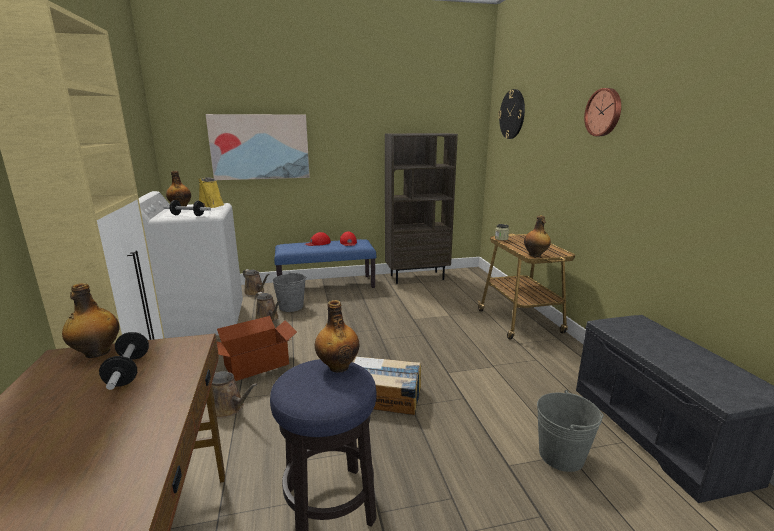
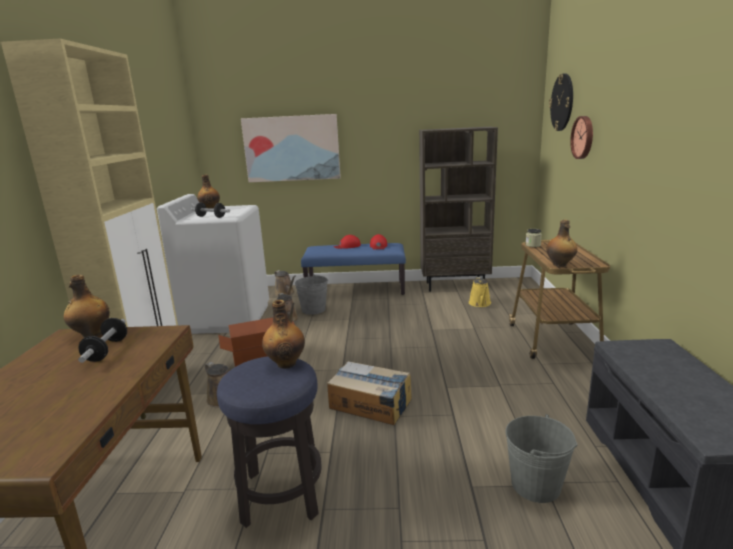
camera: 15 degrees right, 0 degrees up
(210, 206) = (237, 208): yellow watering can -> yellow watering can (480, 304)
(604, 112) = (643, 99): wall clock -> wall clock (583, 137)

